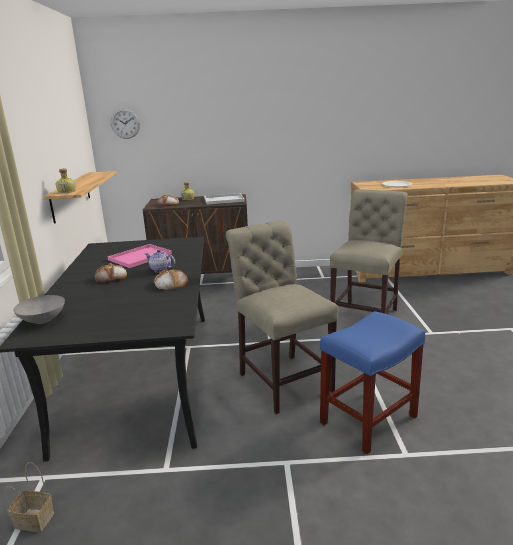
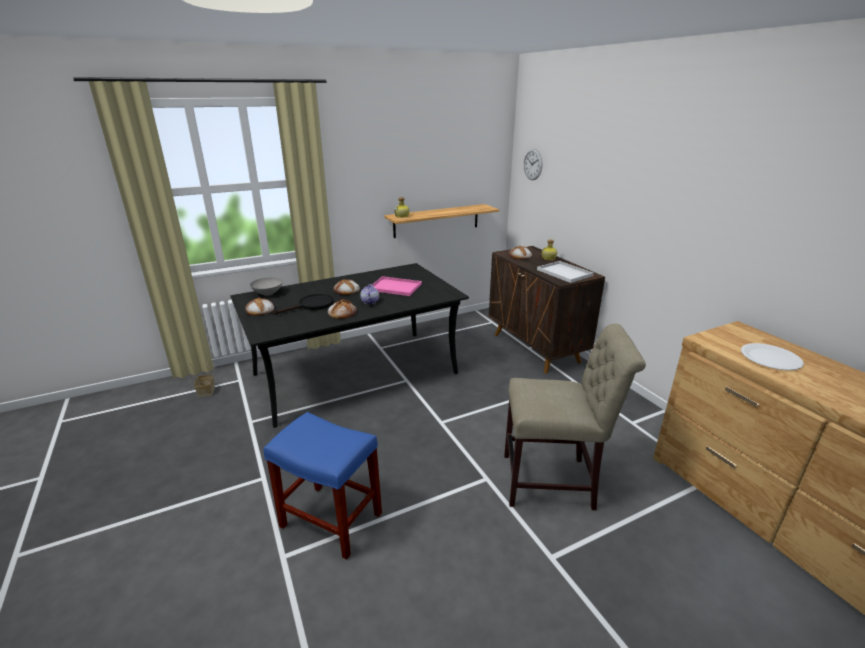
camera: 65 degrees right, 5 degrees up
(95, 327) = (260, 310): none -> bread
(128, 296) = (311, 305): none -> black frying pan
(282, 379) = (378, 447): beige chair -> none

